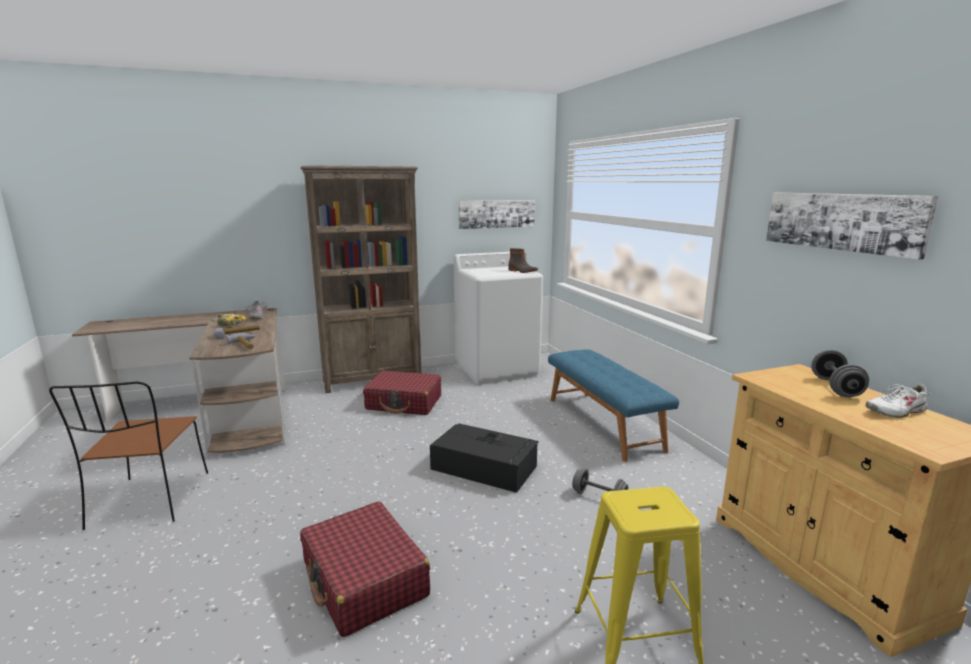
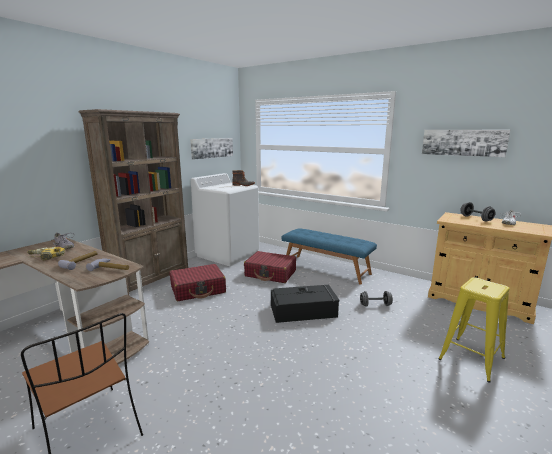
camera: 35 degrees left, 0 degrees up
(364, 580) = (333, 397): red suitcase -> red suitcase (270, 273)

